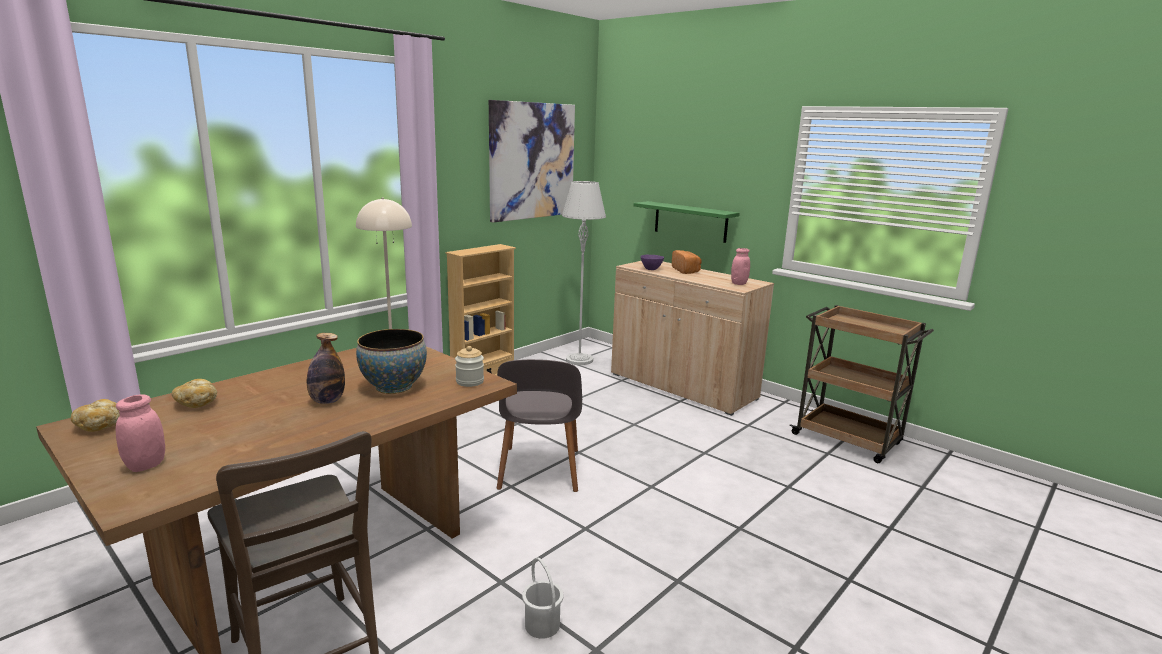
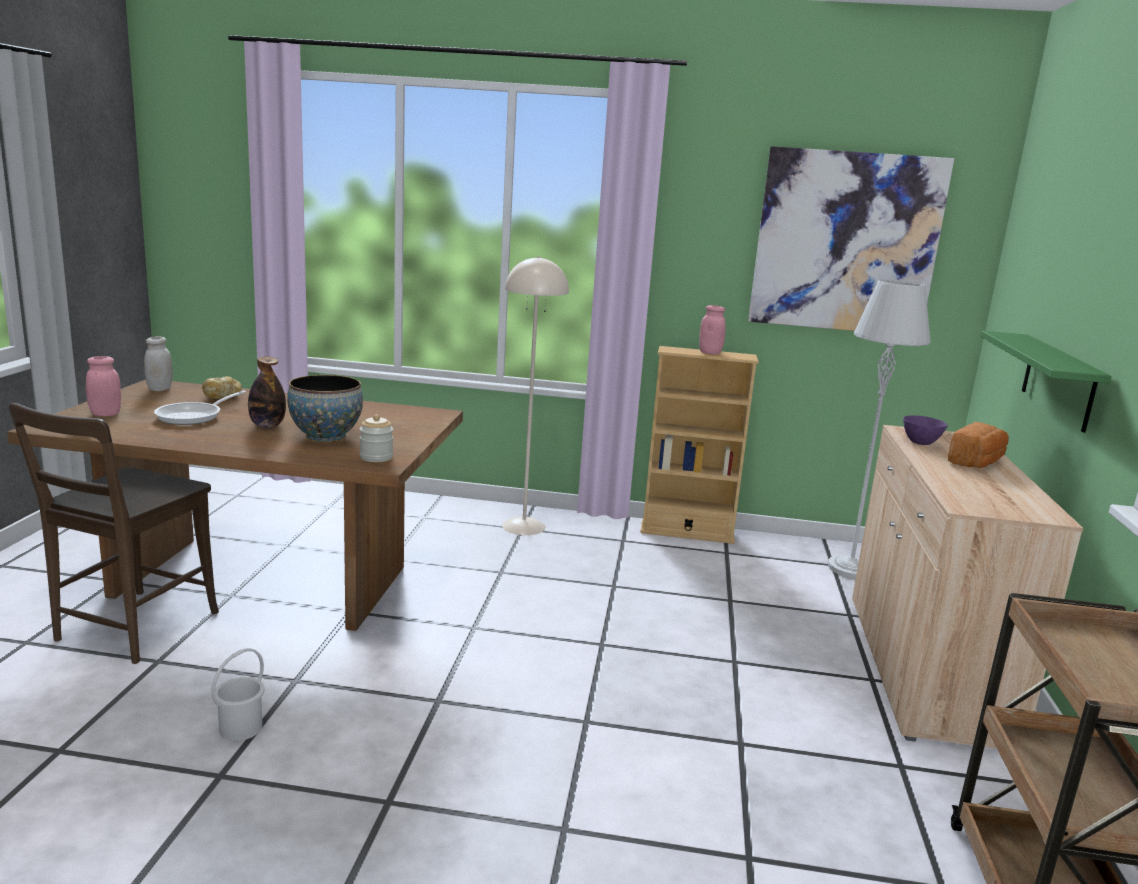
camera: 55 degrees right, 0 degrees up
(100, 426) = (160, 389): bread -> white jar
(240, 425) = (194, 416): none -> frying pan
(539, 470) = (526, 633): grey chair -> none
(739, 283) = (997, 503): pink jar -> pink jar (710, 353)

